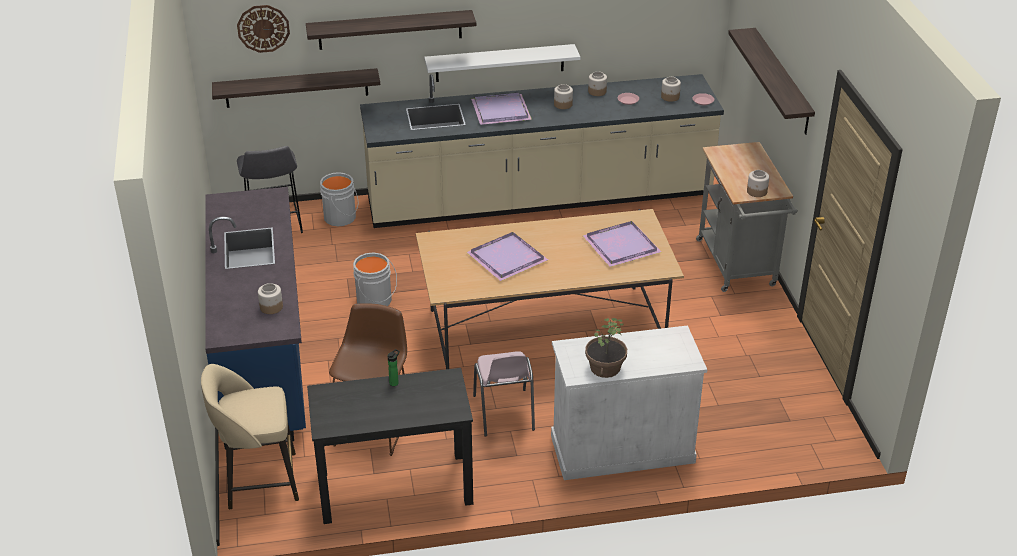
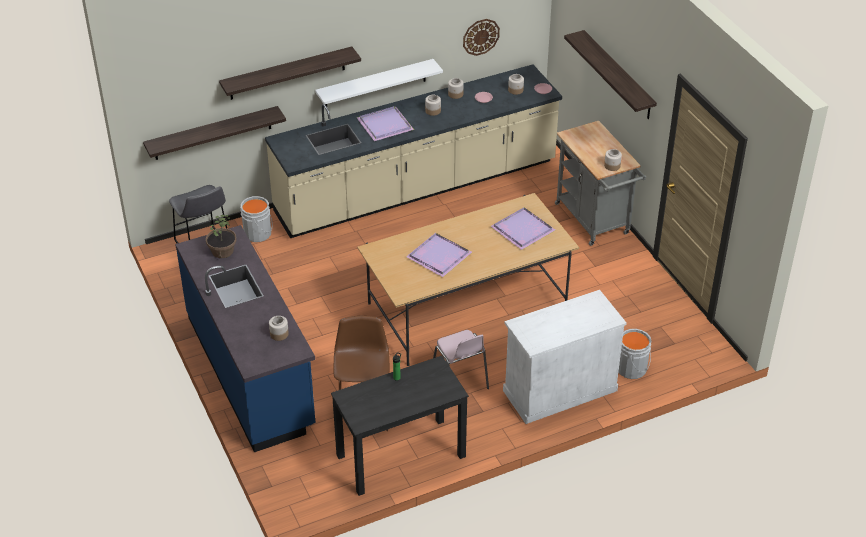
camera: 15 degrees left, 5 degrees up
(259, 481) = (293, 472): beige stool -> none
(263, 28) = (184, 90): wall clock -> wall clock (480, 36)
(375, 301) = (320, 303): grey bucket -> grey bucket (633, 369)
(604, 367) = (552, 335): potted plant -> potted plant (222, 251)

